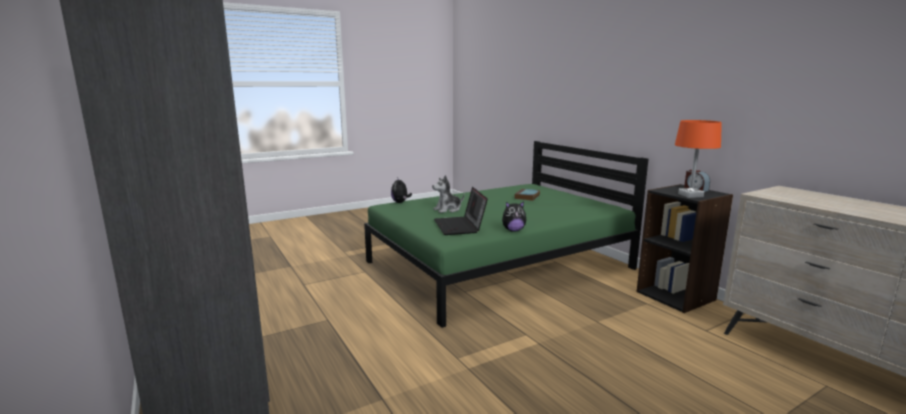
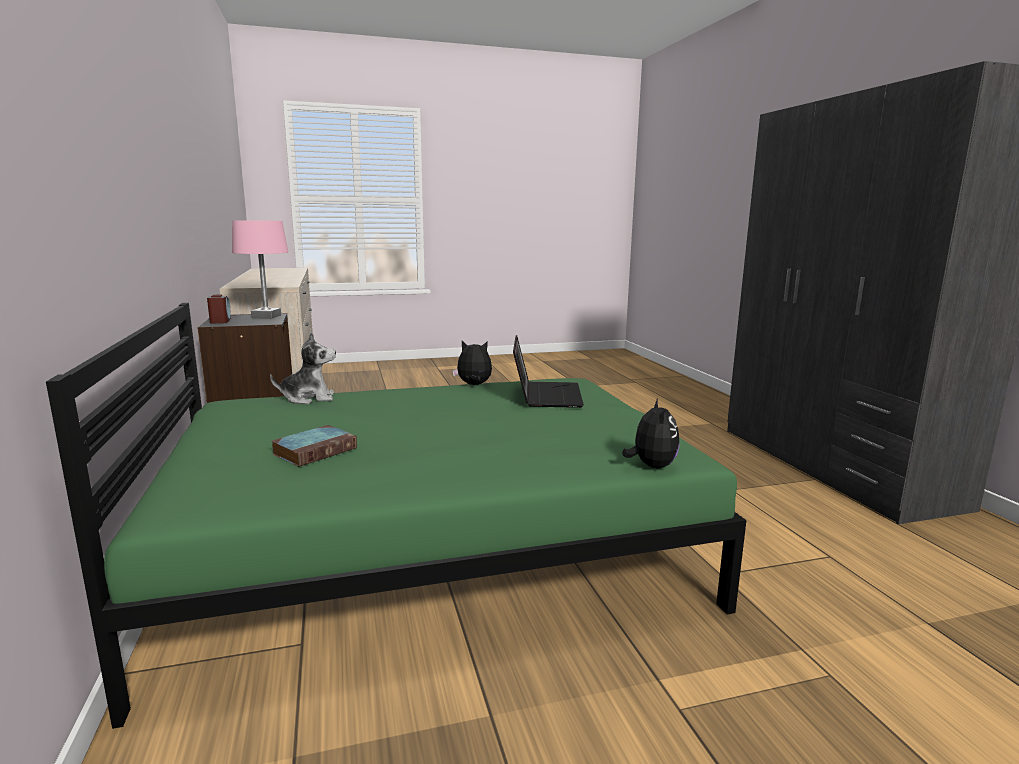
camera: 165 degrees left, 0 degrees up
(448, 210) = (544, 431): plush toy -> plush toy (308, 398)
(690, 195) = (266, 316): orange table lamp -> pink table lamp

